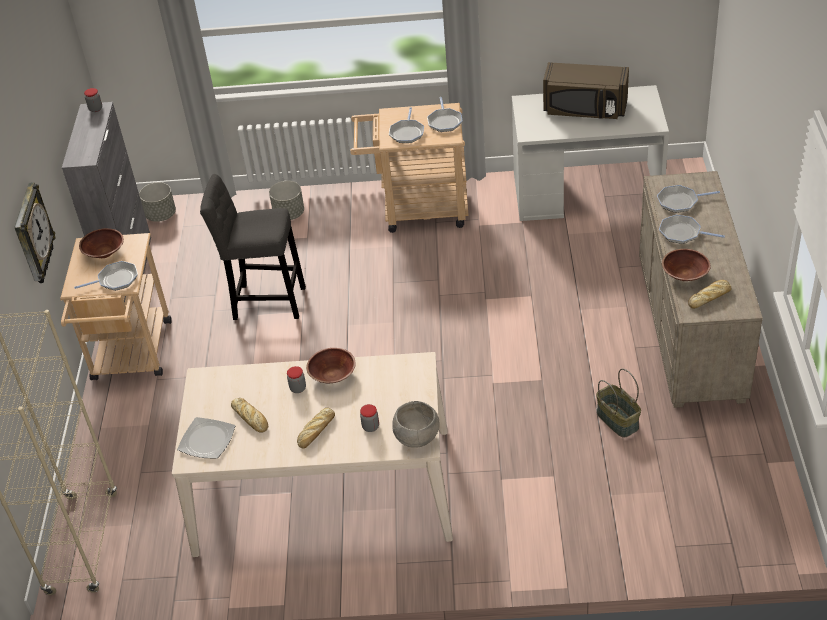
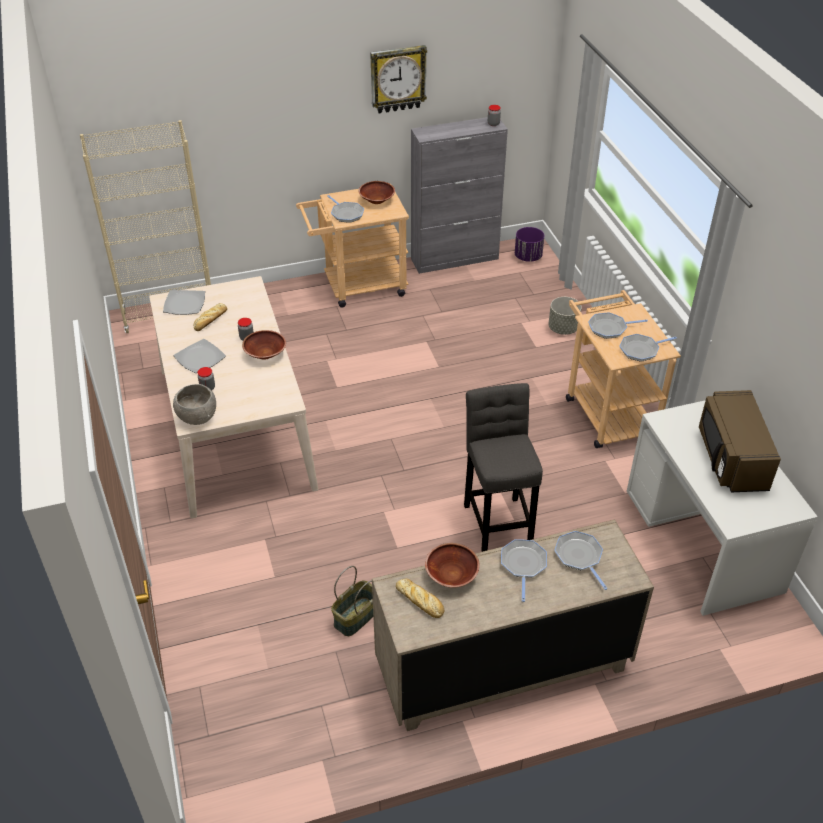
camera: 70 degrees right, 0 degrees up
(32, 235) = (315, 133): wall clock -> wall clock (398, 79)
(161, 215) = (528, 257): grey planter -> purple planter
(265, 302) = (442, 342): grey stool -> grey stool (497, 523)
(316, 431) = (199, 358): bread -> plate

